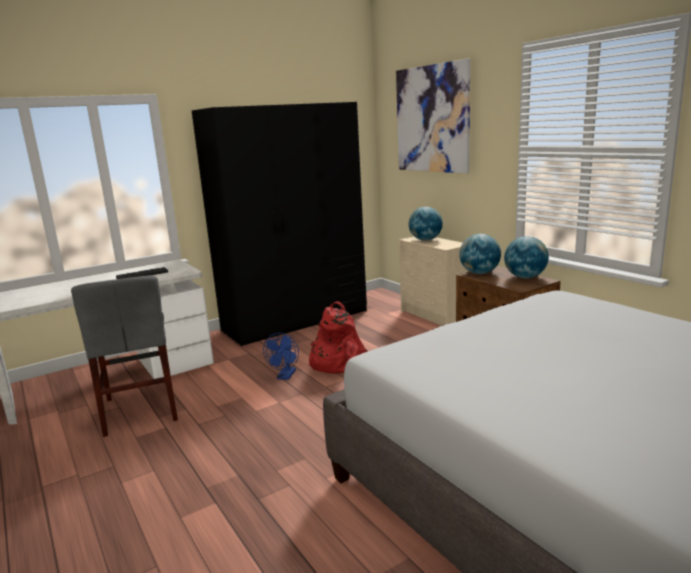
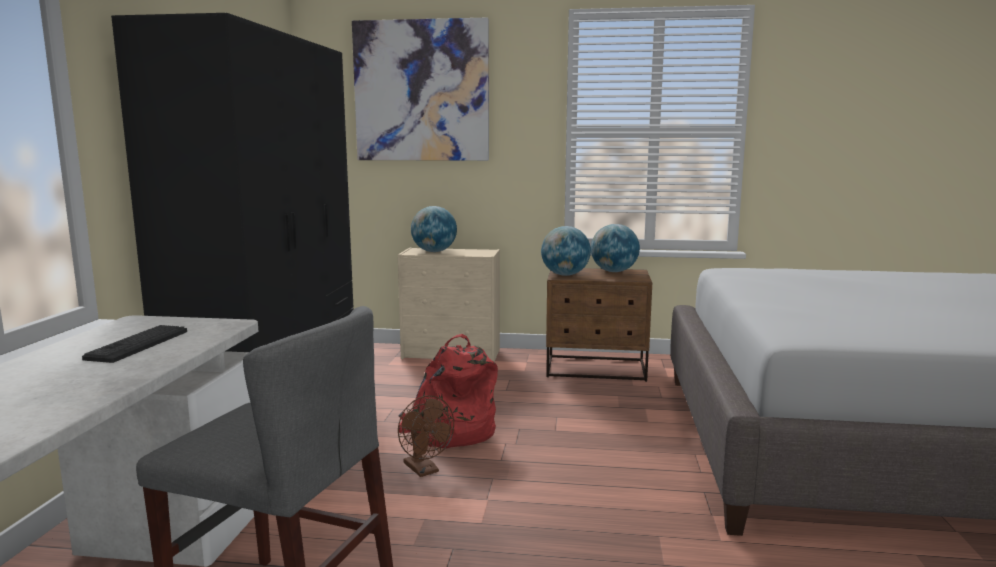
camera: 50 degrees left, 5 degrees down
(285, 376) = (424, 470): blue fan -> brown fan

